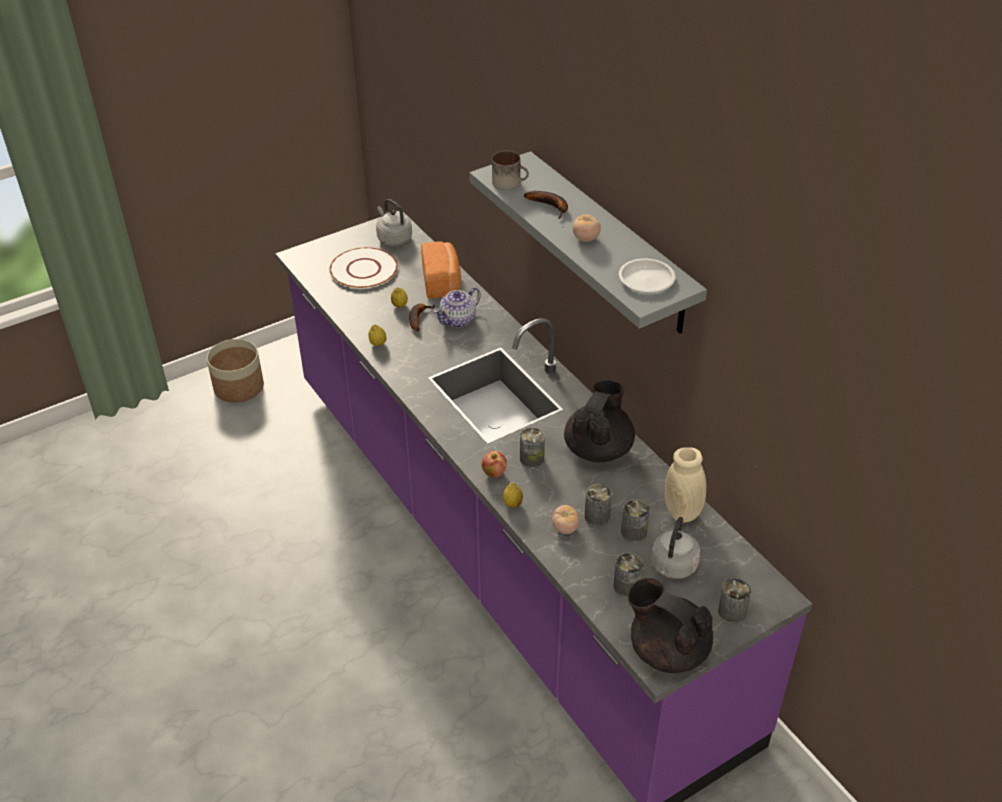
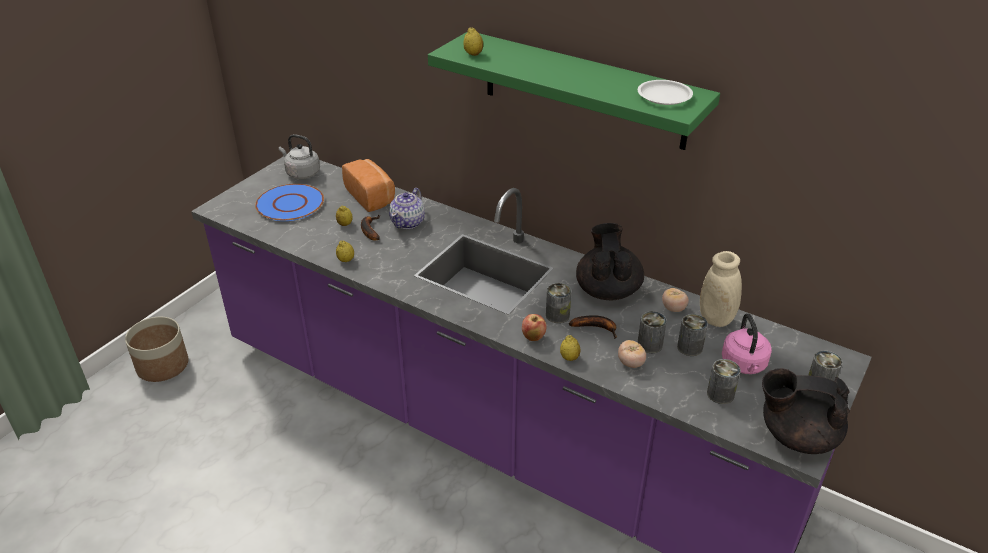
camera: 25 degrees left, 5 degrees down
(363, 270) = (289, 204): white plate -> blue plate
(510, 182) = (473, 54): mug -> lemon
(551, 206) = (527, 63): banana -> banana (597, 328)
(586, 238) = (581, 79): tomato -> tomato (673, 308)
(610, 243) = (583, 90): grey shelf -> green shelf
(673, 567) = (744, 365): grey kettle -> pink kettle

